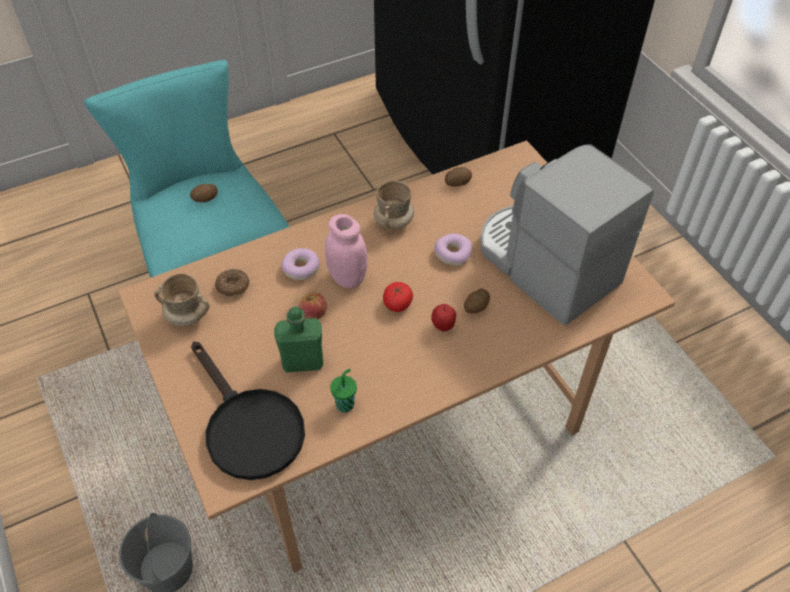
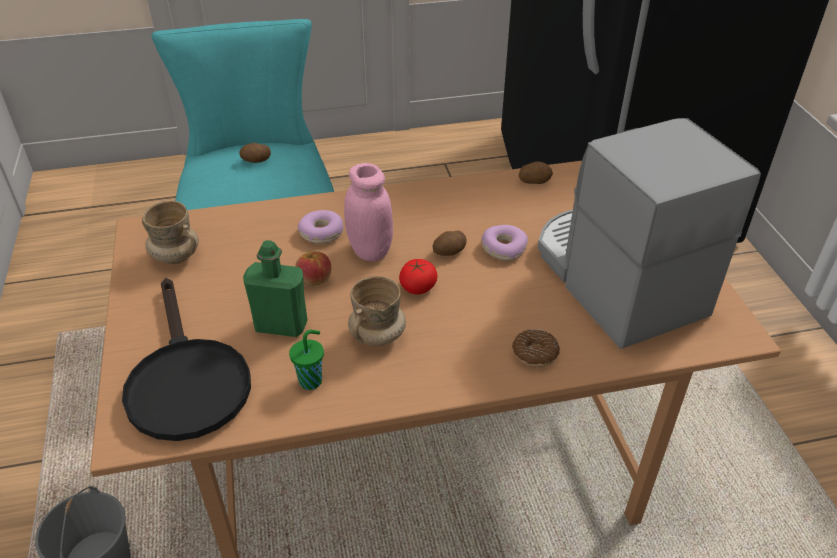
camera: 15 degrees right, 10 degrees down
(233, 286) = (239, 237): donut -> donut (535, 353)
(394, 222) = (445, 206): beige mug -> beige mug (377, 336)
(443, 326) = (464, 321): apple -> none
(476, 307) = (513, 308): potato -> potato (450, 252)

